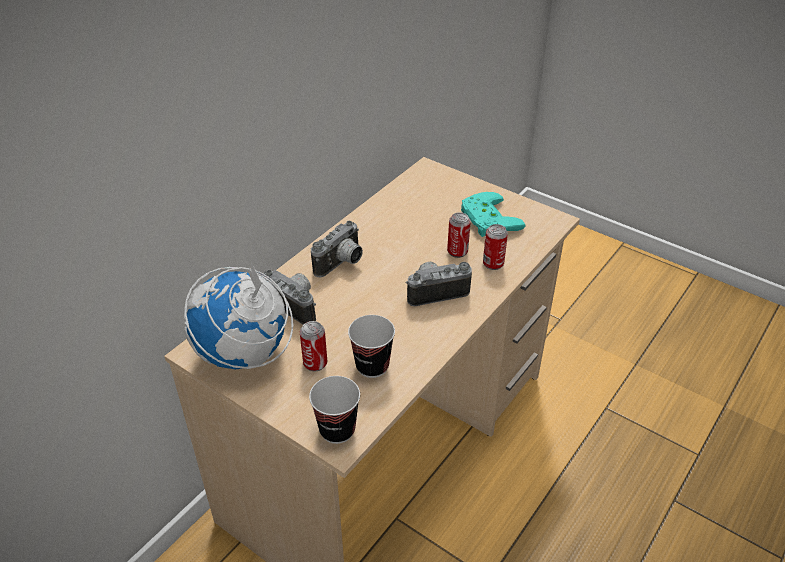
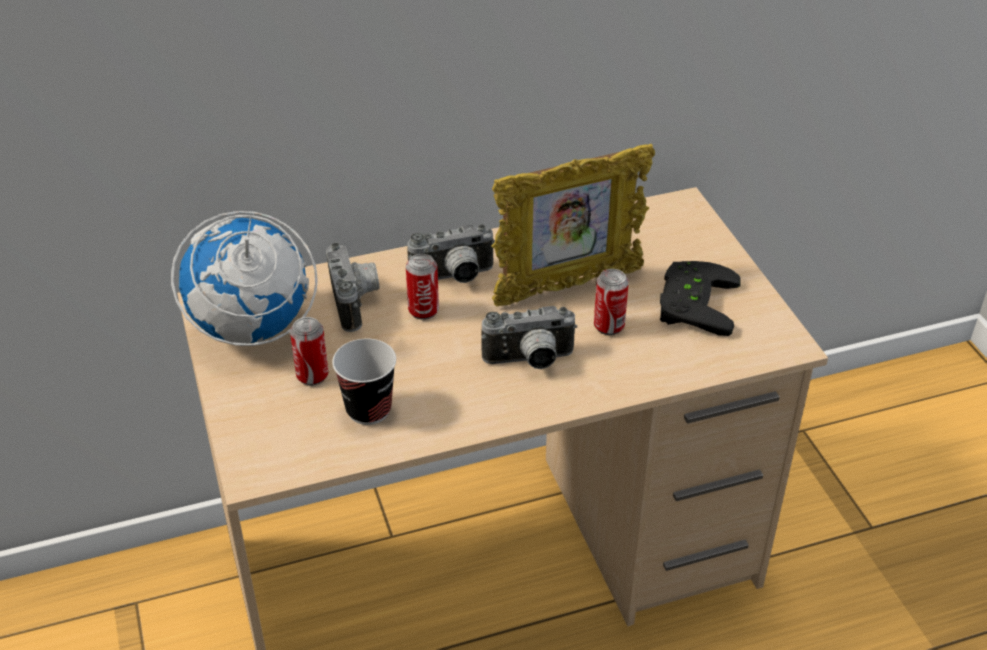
camera: 35 degrees right, 0 degrees up
(337, 430) = (263, 457): cup -> none
(412, 240) = (567, 287): none -> picture frame
(436, 291) = (530, 361): camera -> camera turned 150 degrees clockwise
(486, 219) = (691, 302): turquoise game controller -> black game controller
(493, 264) = (638, 361): can -> can (423, 311)

